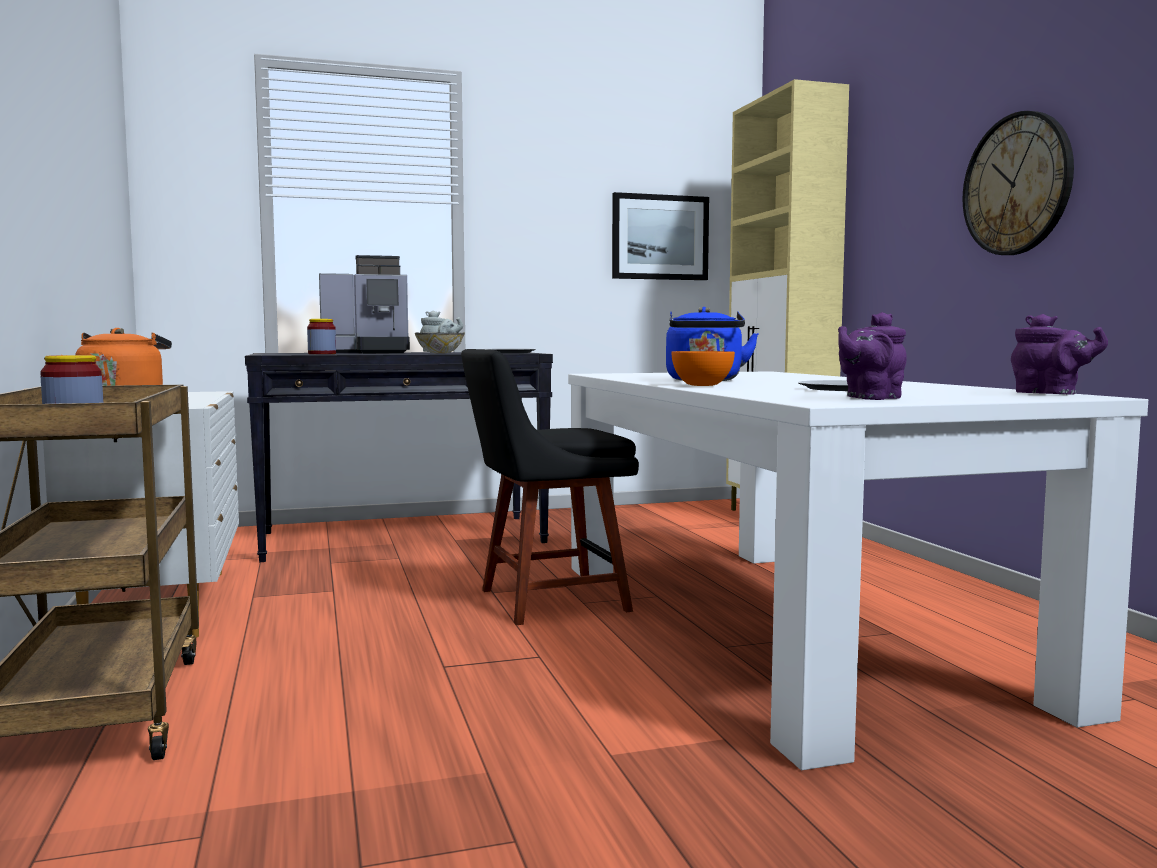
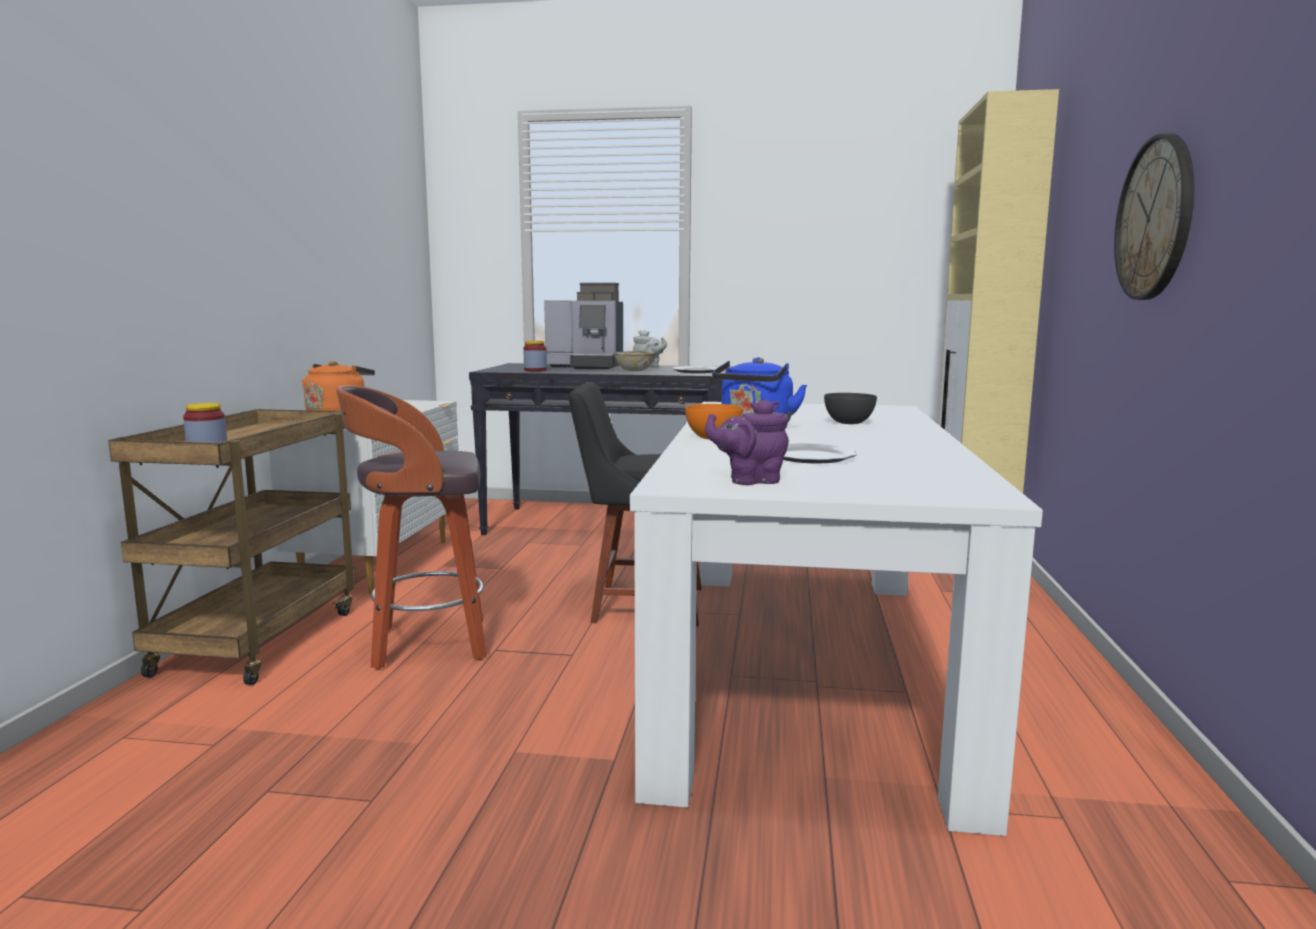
camera: 25 degrees right, 5 degrees up
(350, 676) = (426, 645): none -> stool
(660, 237) = (886, 253): picture -> none
(771, 377) = (849, 423): none -> grey bowl
(1050, 394) = (970, 488): purple teapot -> none

